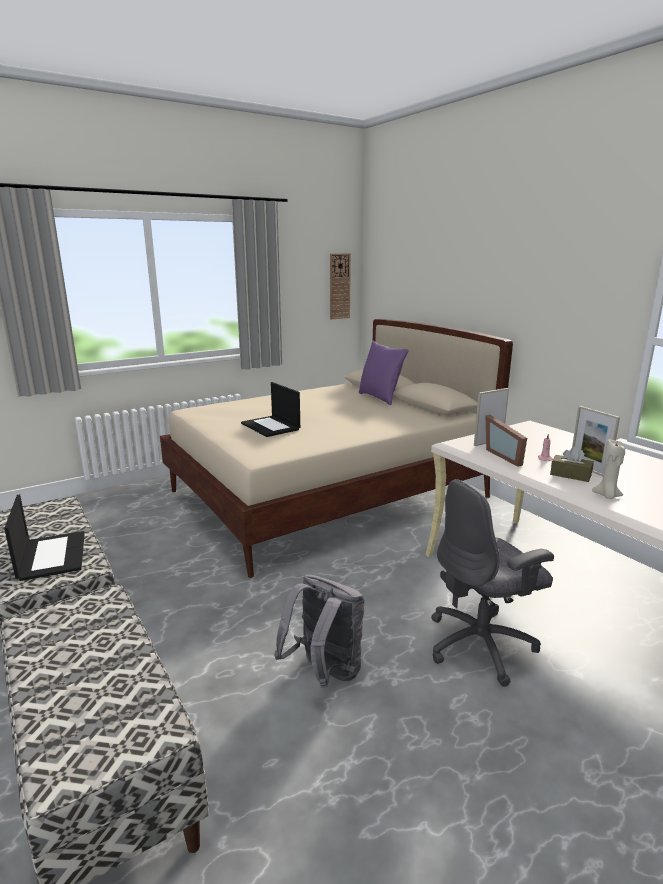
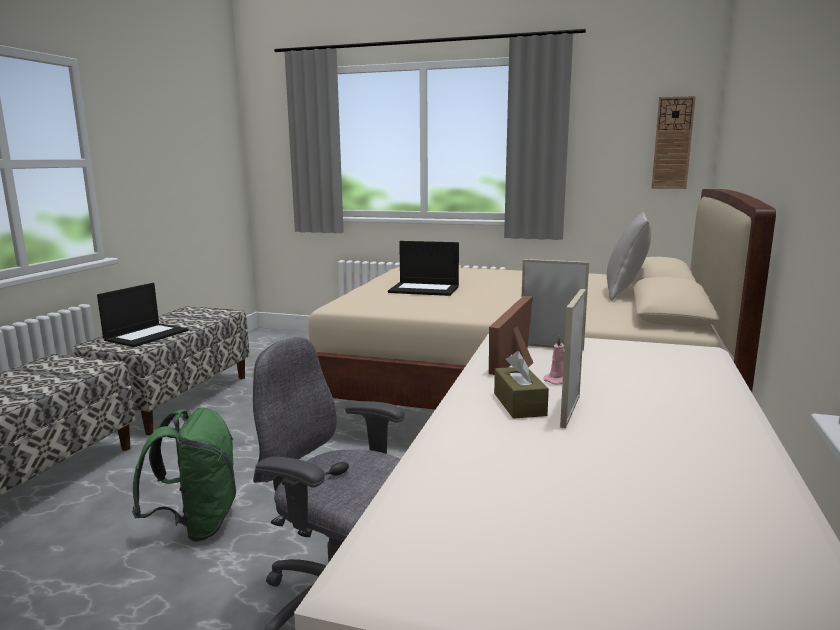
camera: 50 degrees right, 5 degrees down
(271, 426) = (425, 289): laptop -> laptop turned 90 degrees counterclockwise
(324, 673) = (196, 525): grey backpack -> green backpack
(380, 398) = (625, 293): purple pillow -> grey pillow
(607, 496) = (474, 438): beige candle -> none

